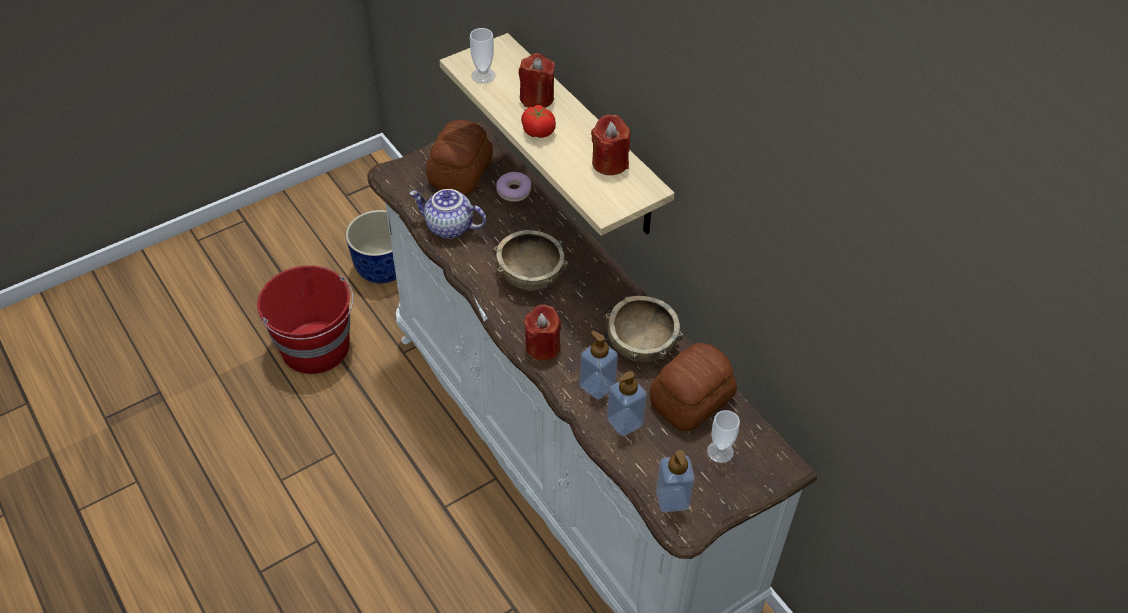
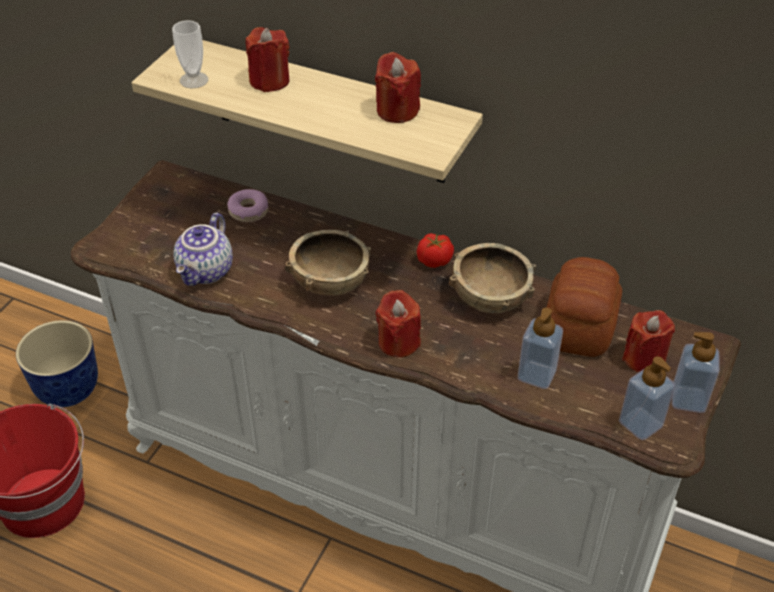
camera: 30 degrees left, 5 degrees down
(448, 227) = (207, 272): teapot -> teapot turned 60 degrees counterclockwise
(459, 173) = (177, 216): bread -> none
(538, 132) = (299, 109): tomato -> tomato (434, 261)
(597, 386) = (482, 354): soap dispenser -> soap dispenser (688, 399)
(720, 451) = (644, 359): cup -> red candle

